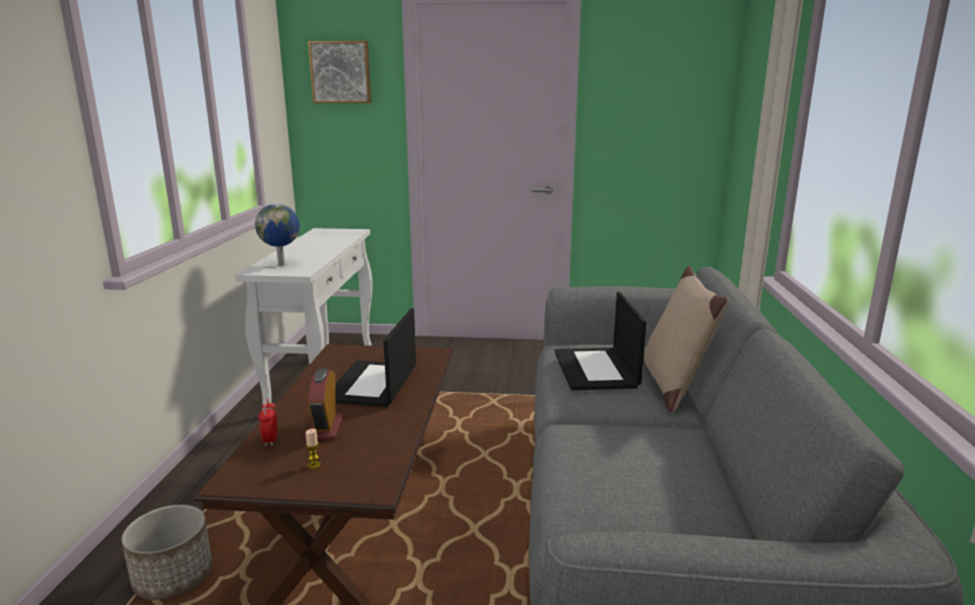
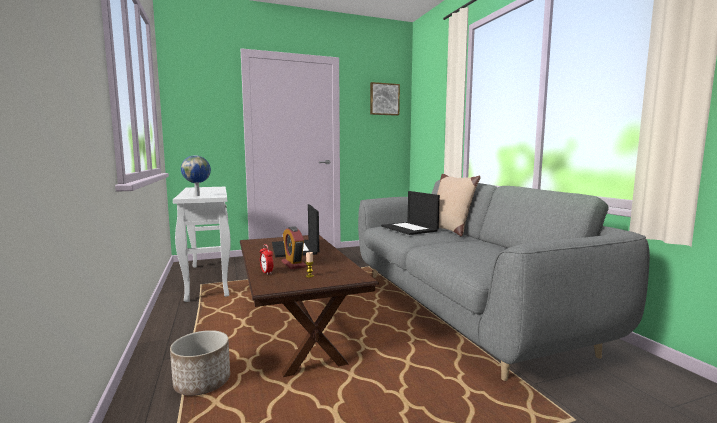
camera: 25 degrees left, 10 degrees down
(341, 72) = (201, 92): picture -> picture (384, 99)

